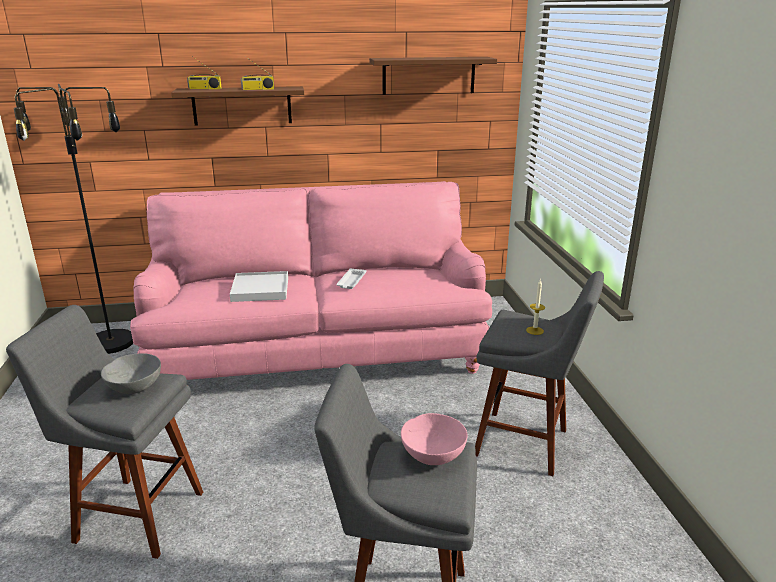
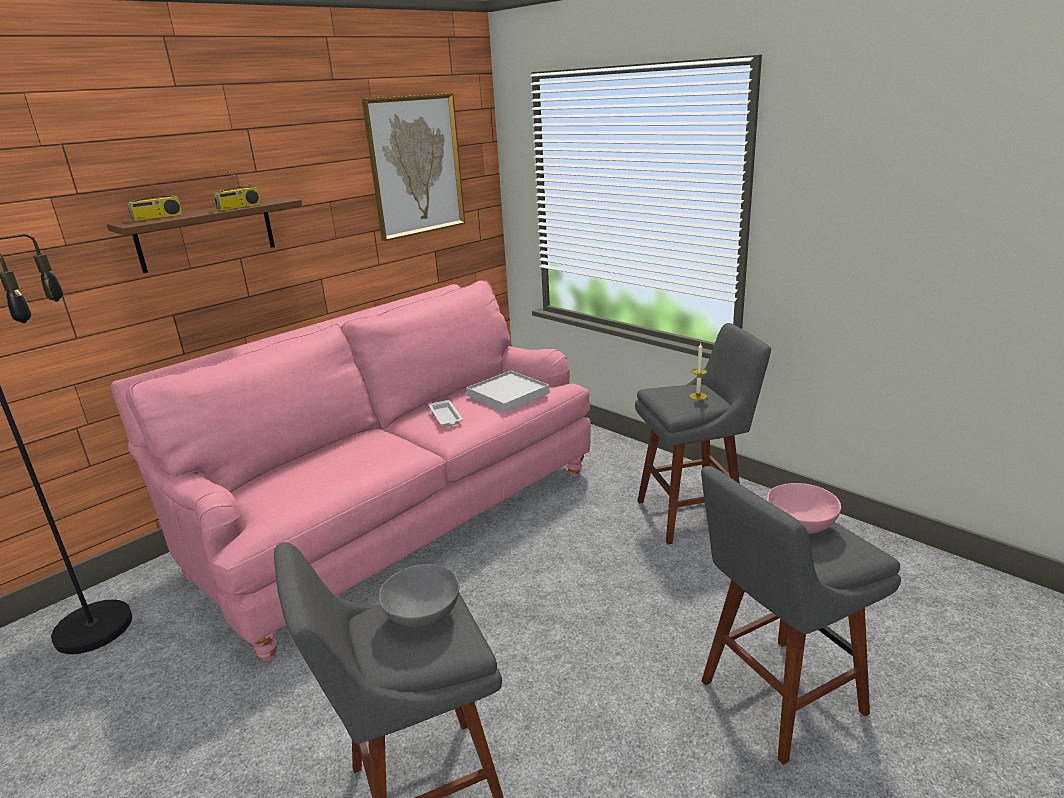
camera: 35 degrees left, 0 degrees up
(260, 289) = (356, 460): white tray -> white tray (508, 394)
(428, 75) = (415, 166): brown shelf -> picture

